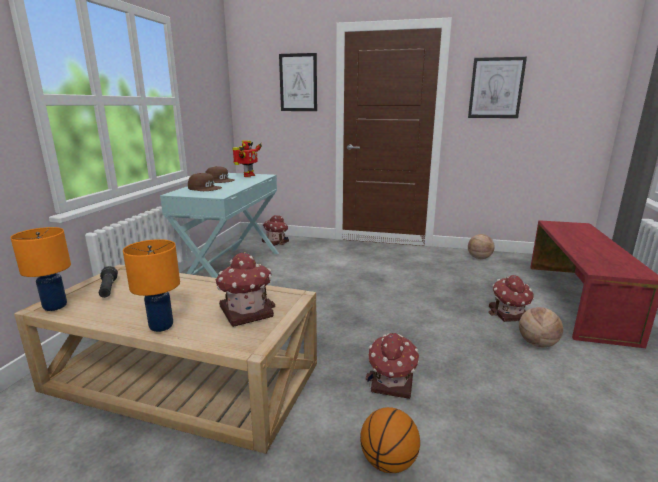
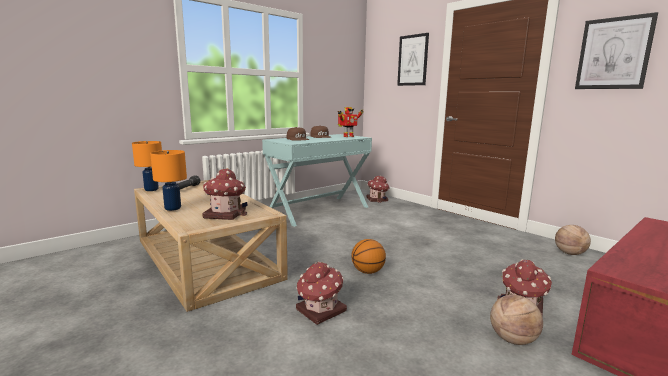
camera: 35 degrees right, 5 degrees down
(388, 462) = (242, 351): basketball -> basketball (367, 271)

